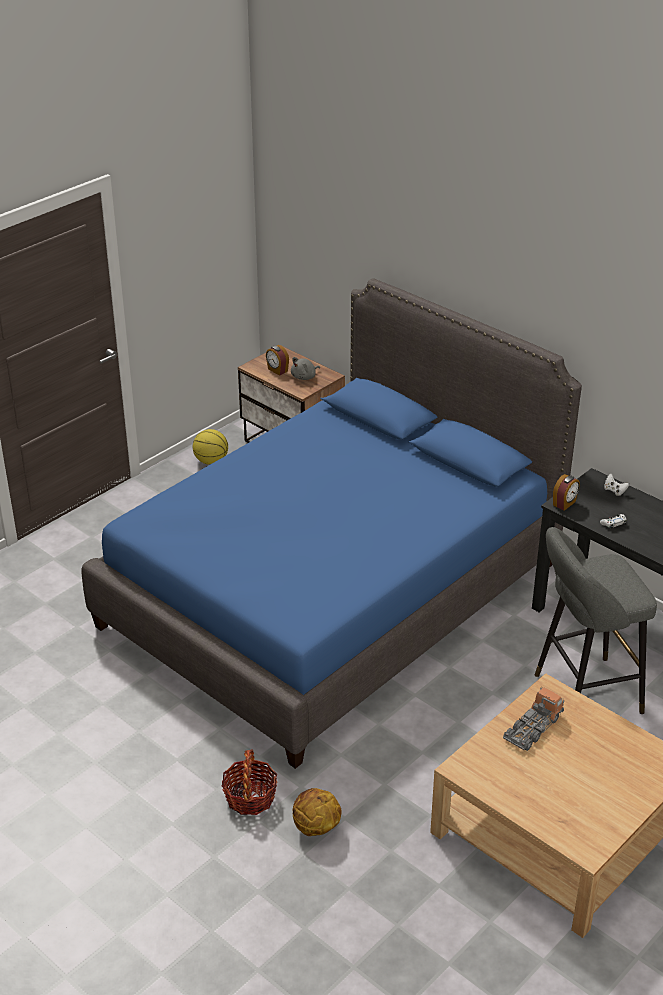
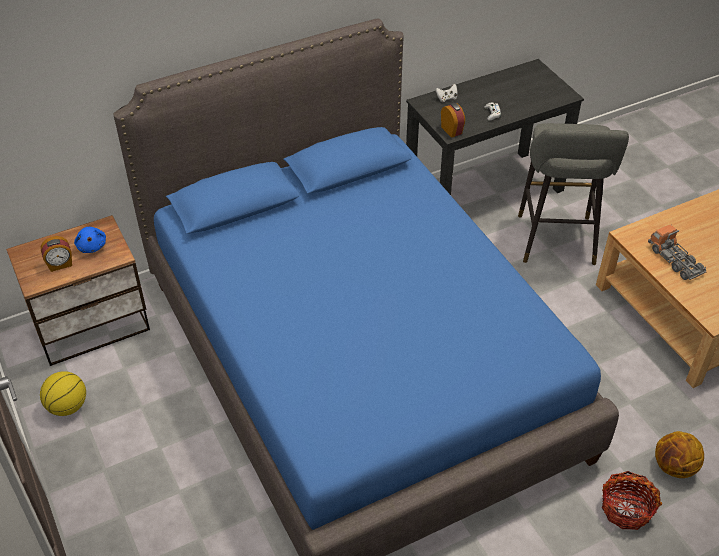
camera: 70 degrees left, 10 degrees up
(304, 377) = (92, 246): grey plush toy -> blue plush toy

